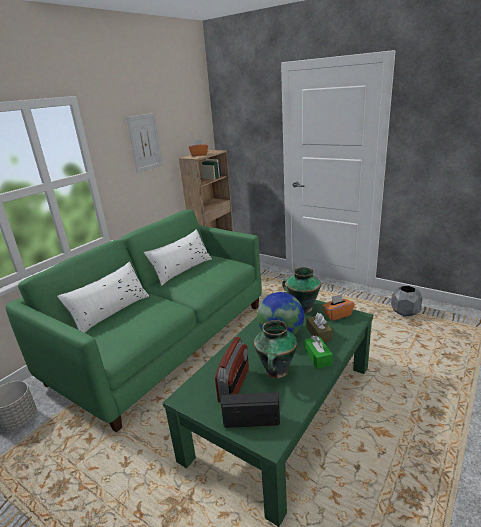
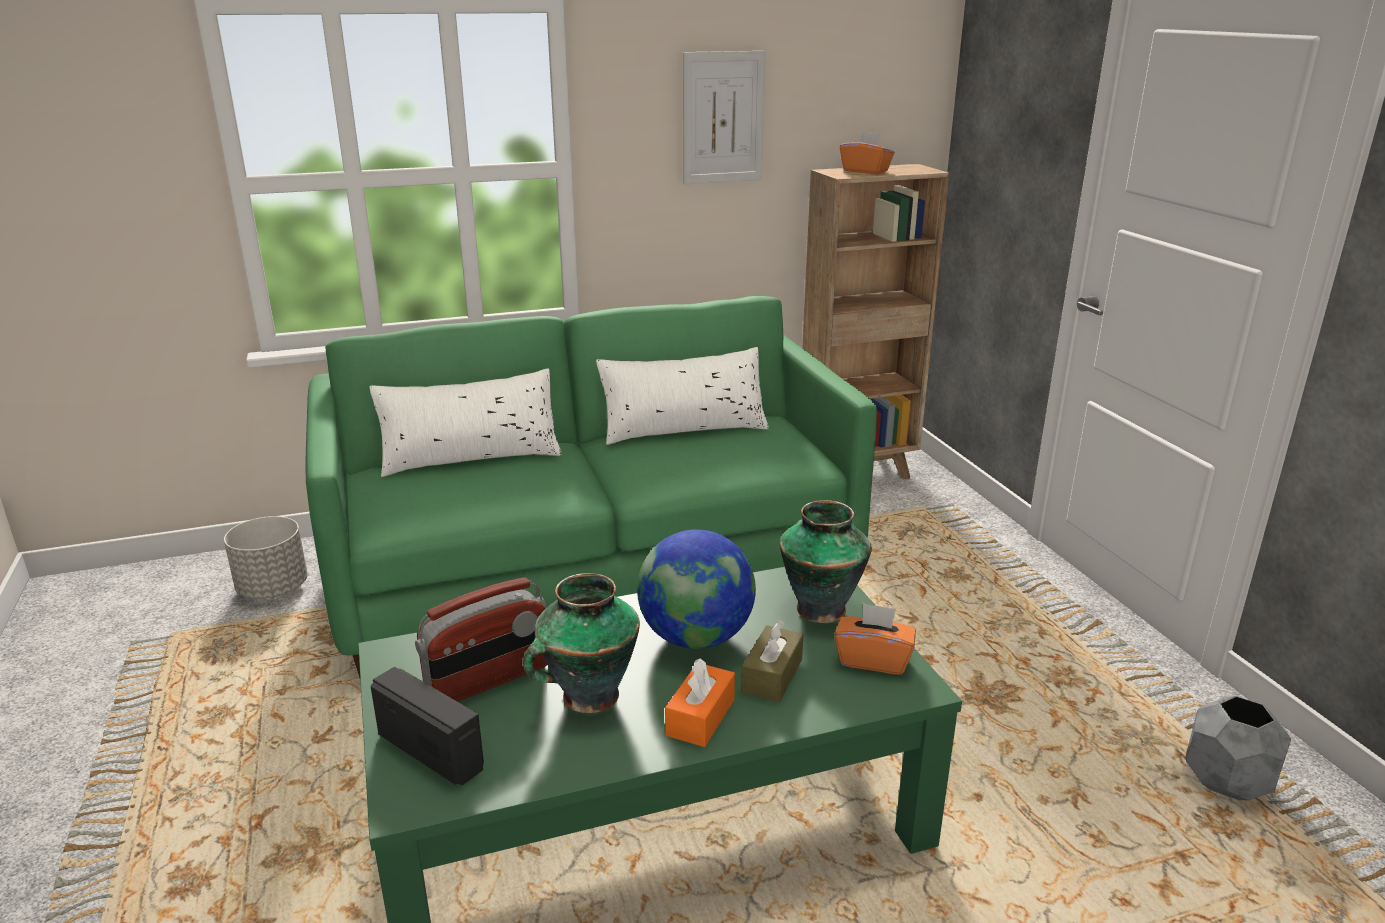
camera: 35 degrees right, 0 degrees up
(318, 357) = (700, 717): green tissue box -> orange tissue box

